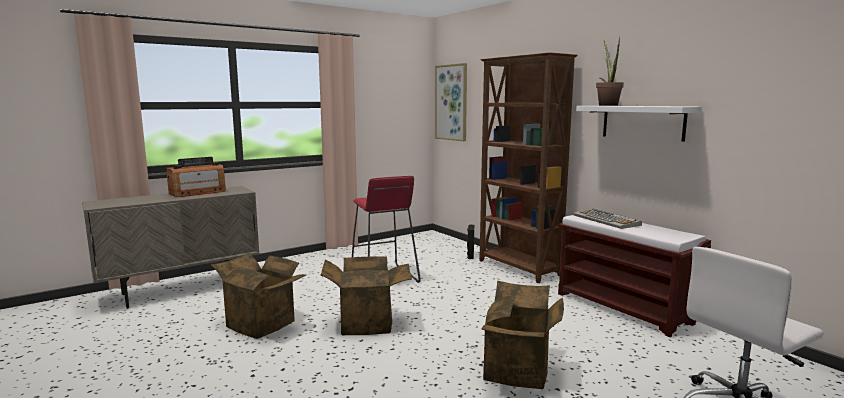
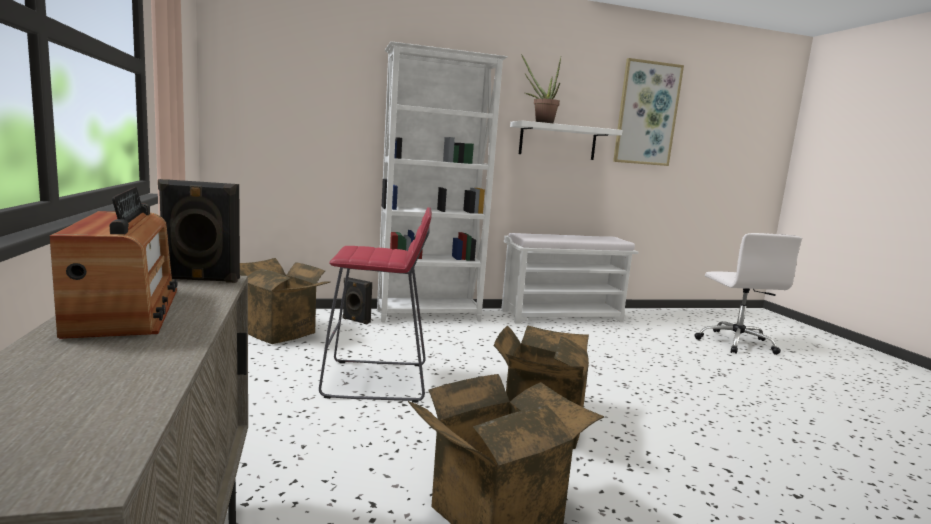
camera: 70 degrees left, 0 degrees up
(242, 190) = (200, 279): none -> black speaker
(451, 102) = (255, 95): picture -> picture (647, 113)
(518, 268) = (429, 315): brown bookcase -> white bookcase
(519, 371) = (681, 381): cardboard box -> cardboard box (282, 332)
(607, 220) = (550, 236): keyboard -> none
(623, 308) = (562, 316): brown bench -> white bench

